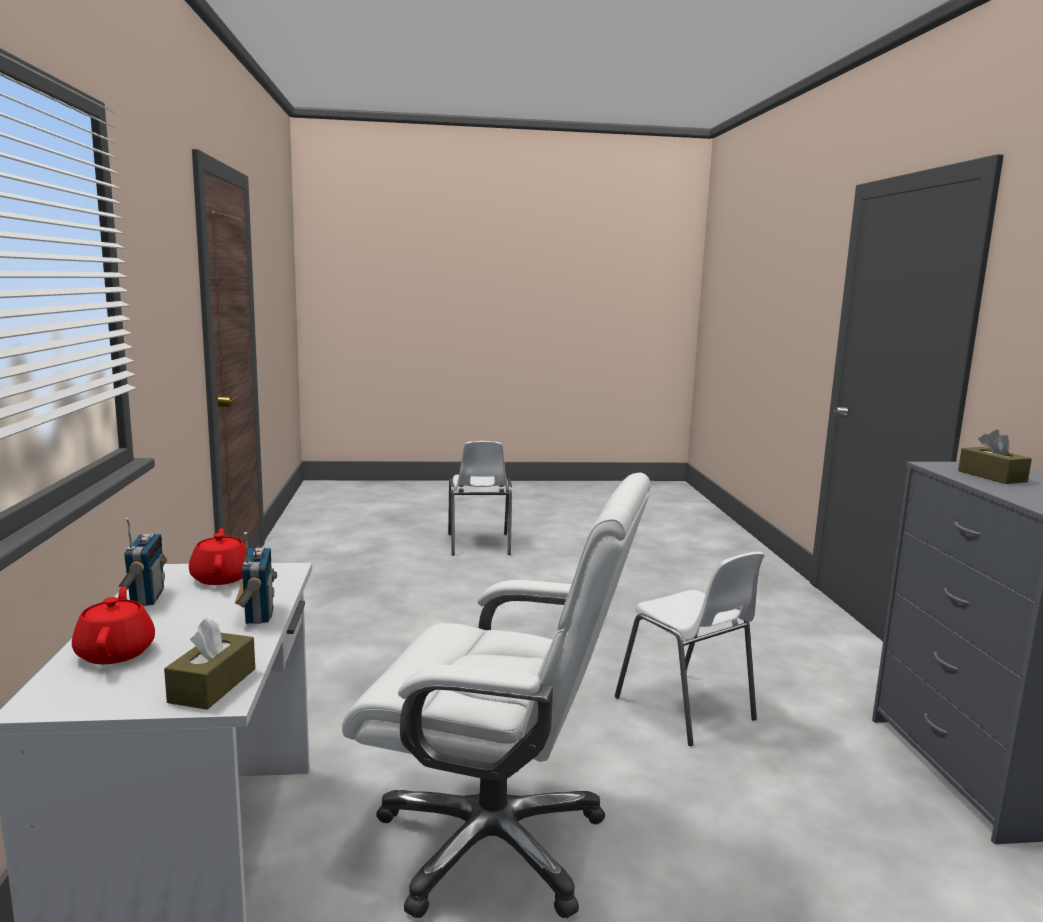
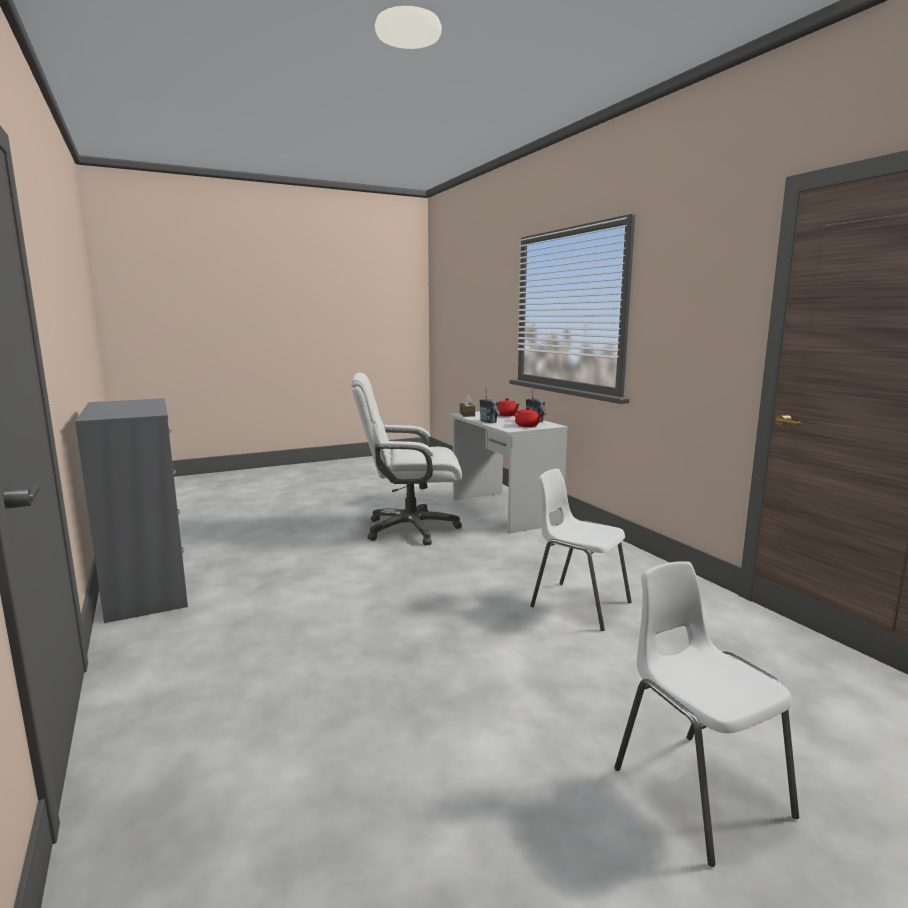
camera: 160 degrees right, 0 degrees up
(687, 710) = (324, 589): white chair -> white chair (578, 604)
(991, 476) = (132, 410): brown tissue box -> none

